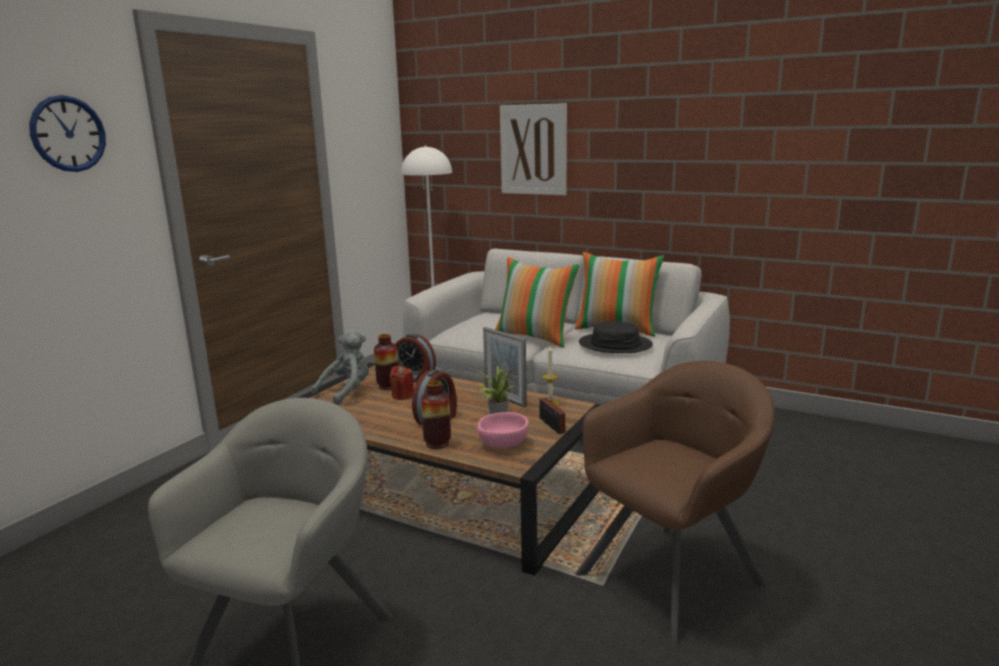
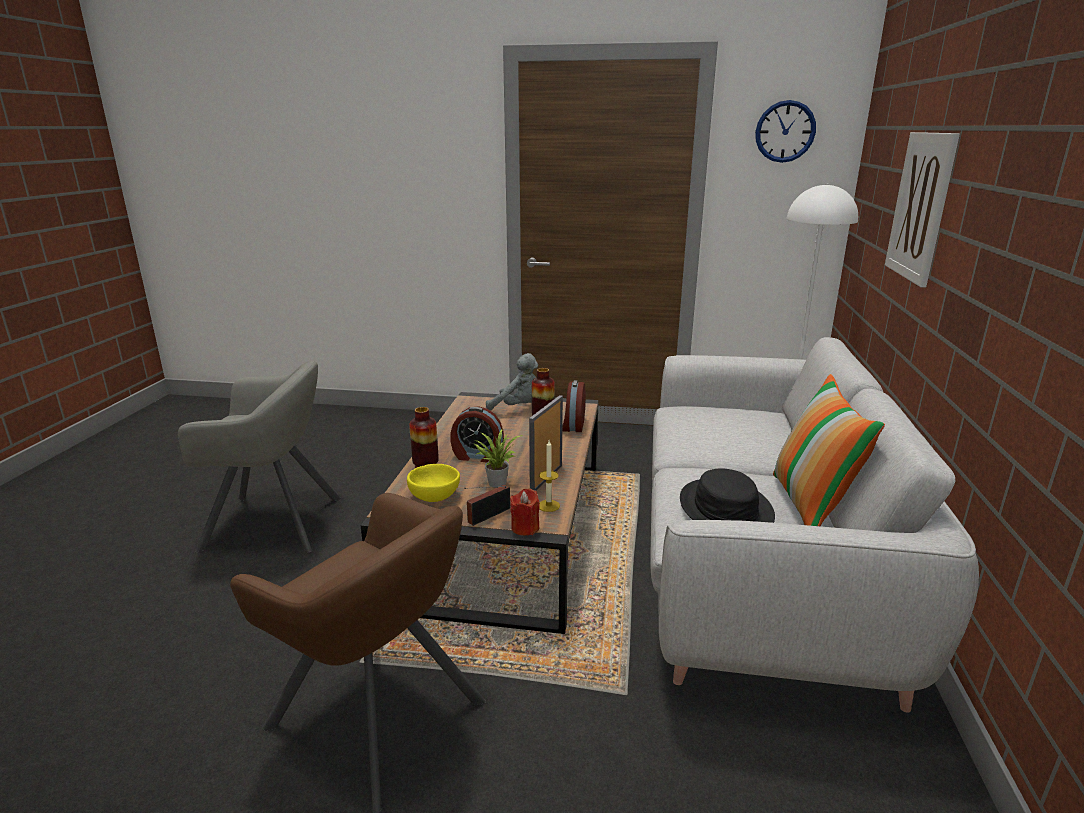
camera: 70 degrees right, 5 degrees up
(68, 134) = (436, 147): wall clock -> wall clock (785, 131)
(402, 395) = (524, 430): red candle -> red candle (525, 528)
(504, 444) = (433, 497): pink bowl -> yellow bowl
(535, 337) = (710, 454): pillow -> none

